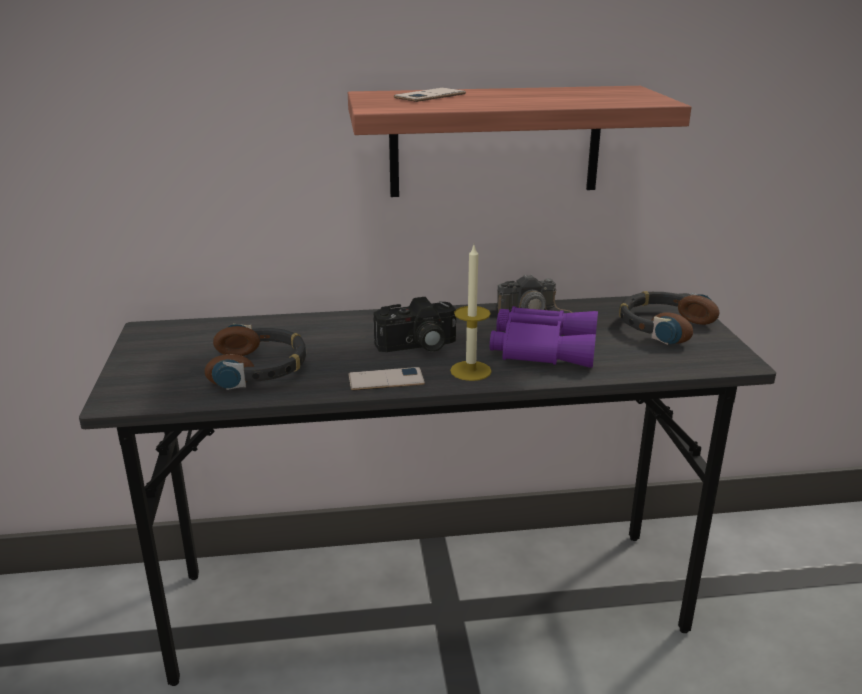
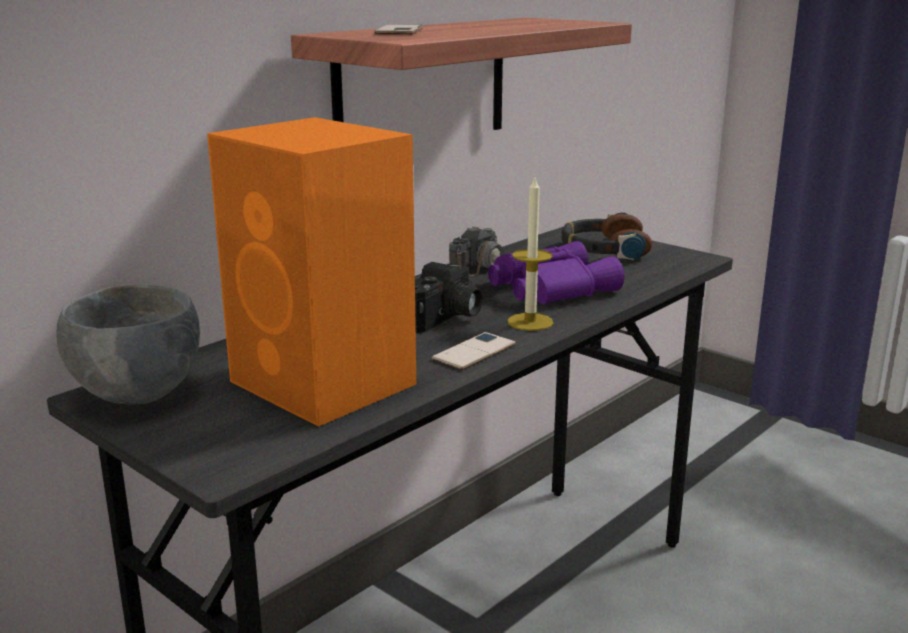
camera: 40 degrees left, 5 degrees down
(164, 336) = (136, 394): none -> grey bowl
(259, 368) = (326, 384): headphones -> orange speaker

